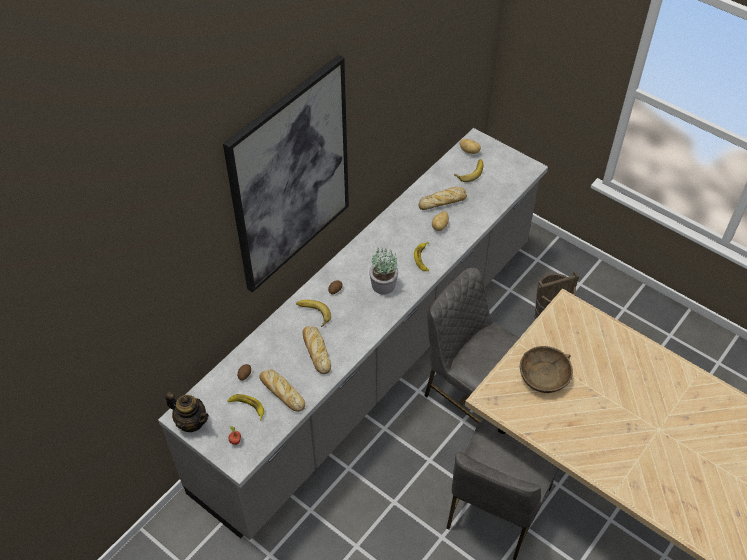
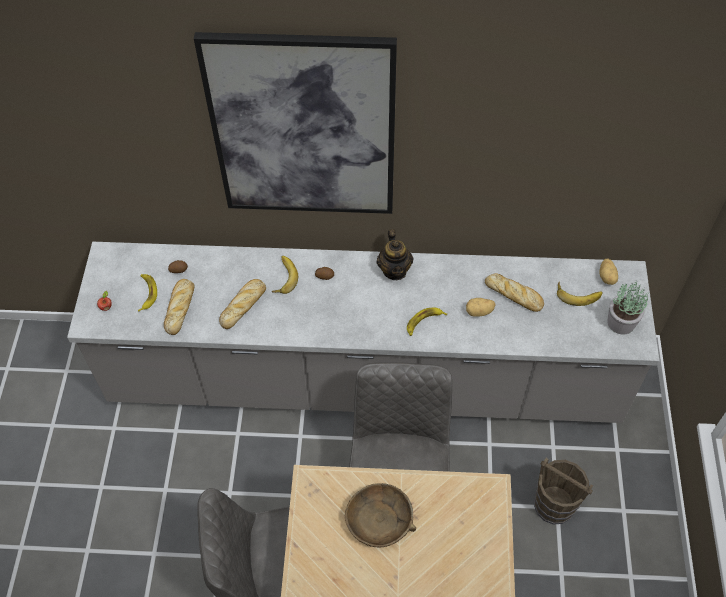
camera: 55 degrees right, 5 degrees up
(191, 422) = (104, 265): teapot -> teapot (395, 270)
(383, 285) = (362, 310): potted plant -> potted plant (620, 323)

